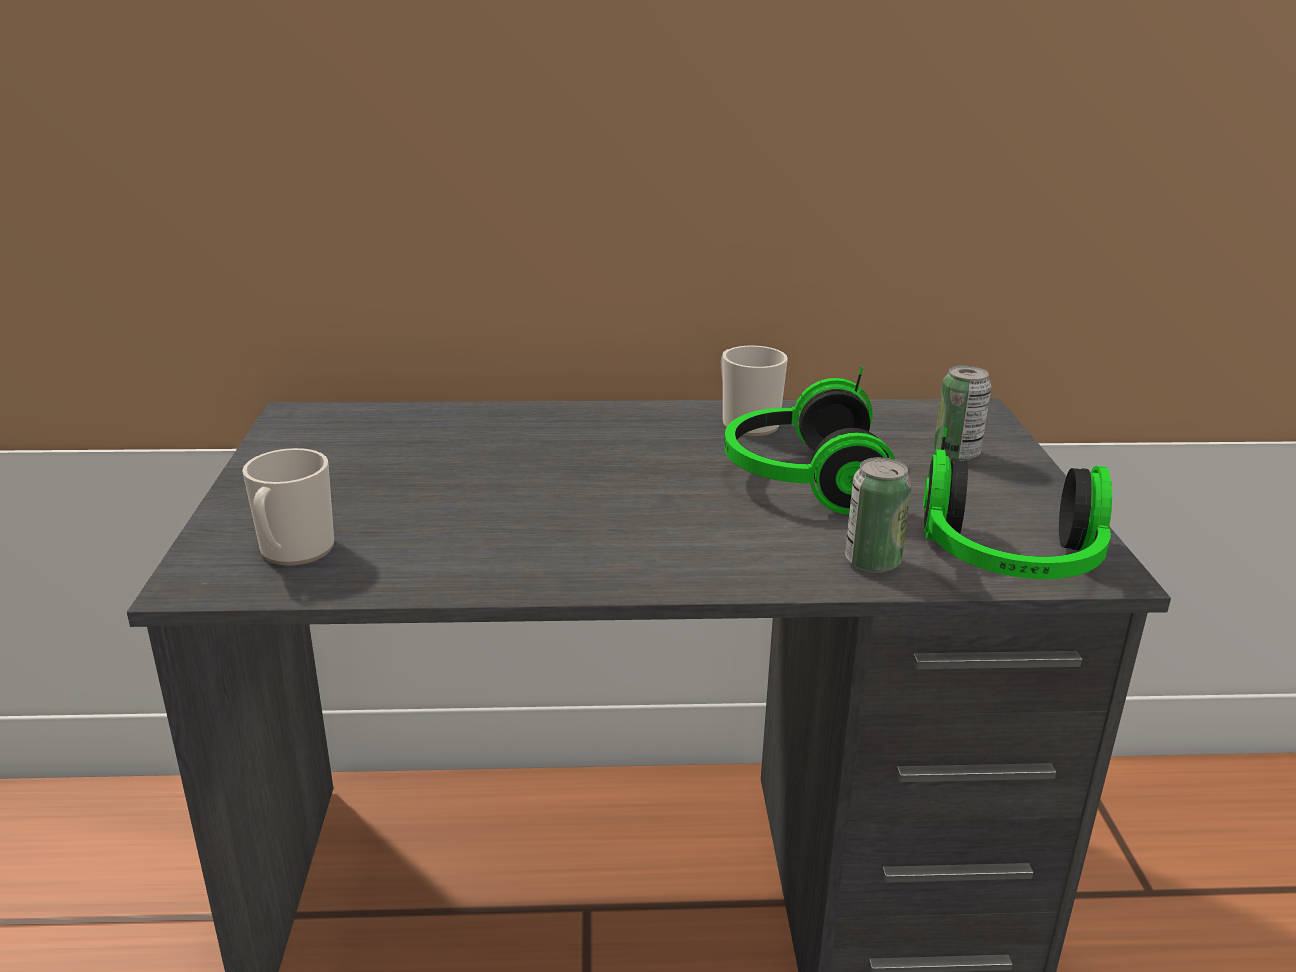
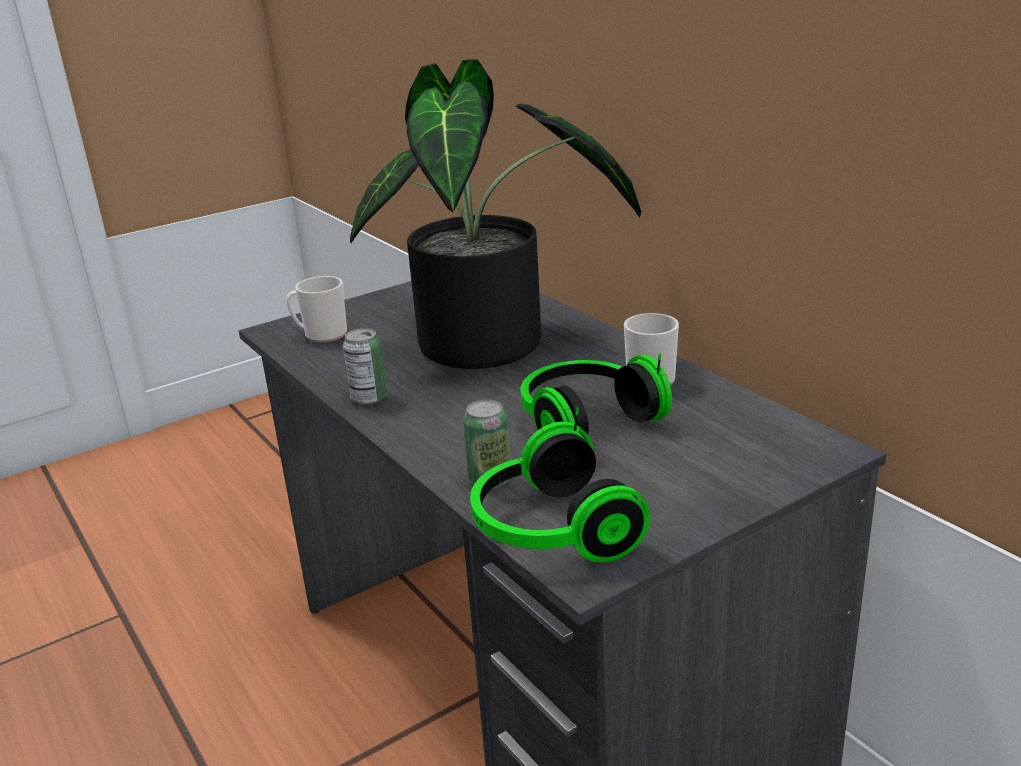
camera: 60 degrees right, 0 degrees up
(544, 464) = (495, 347): none -> potted plant
(956, 454) = (722, 463): can -> can (369, 398)

